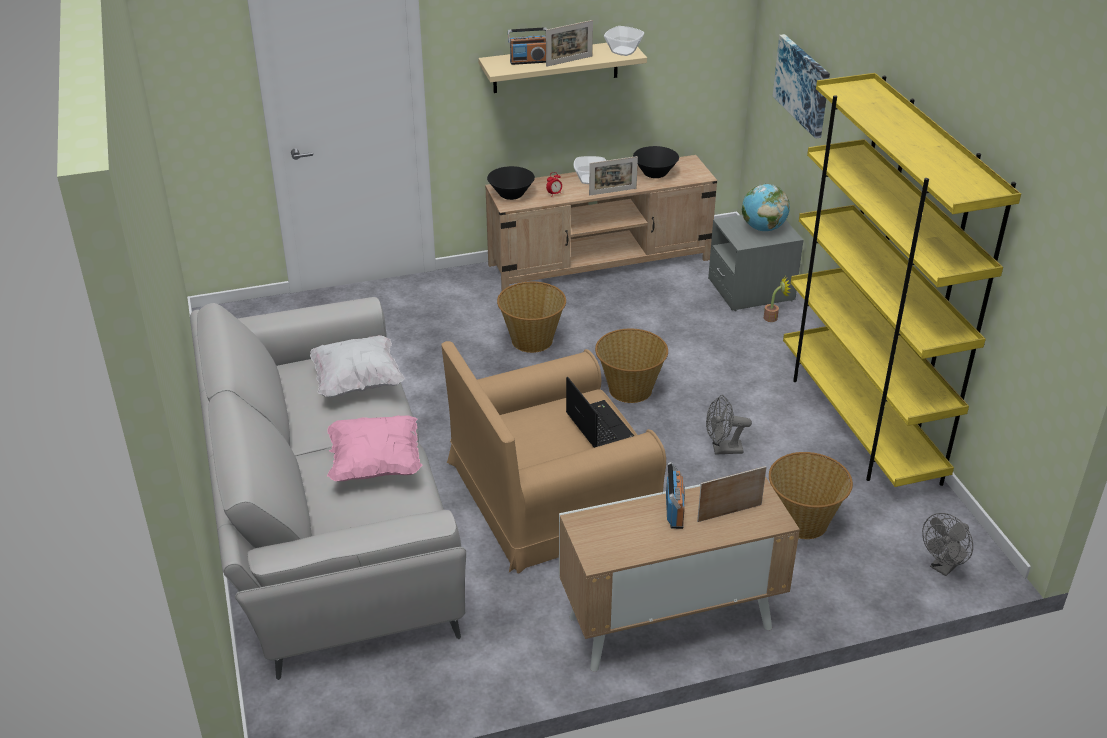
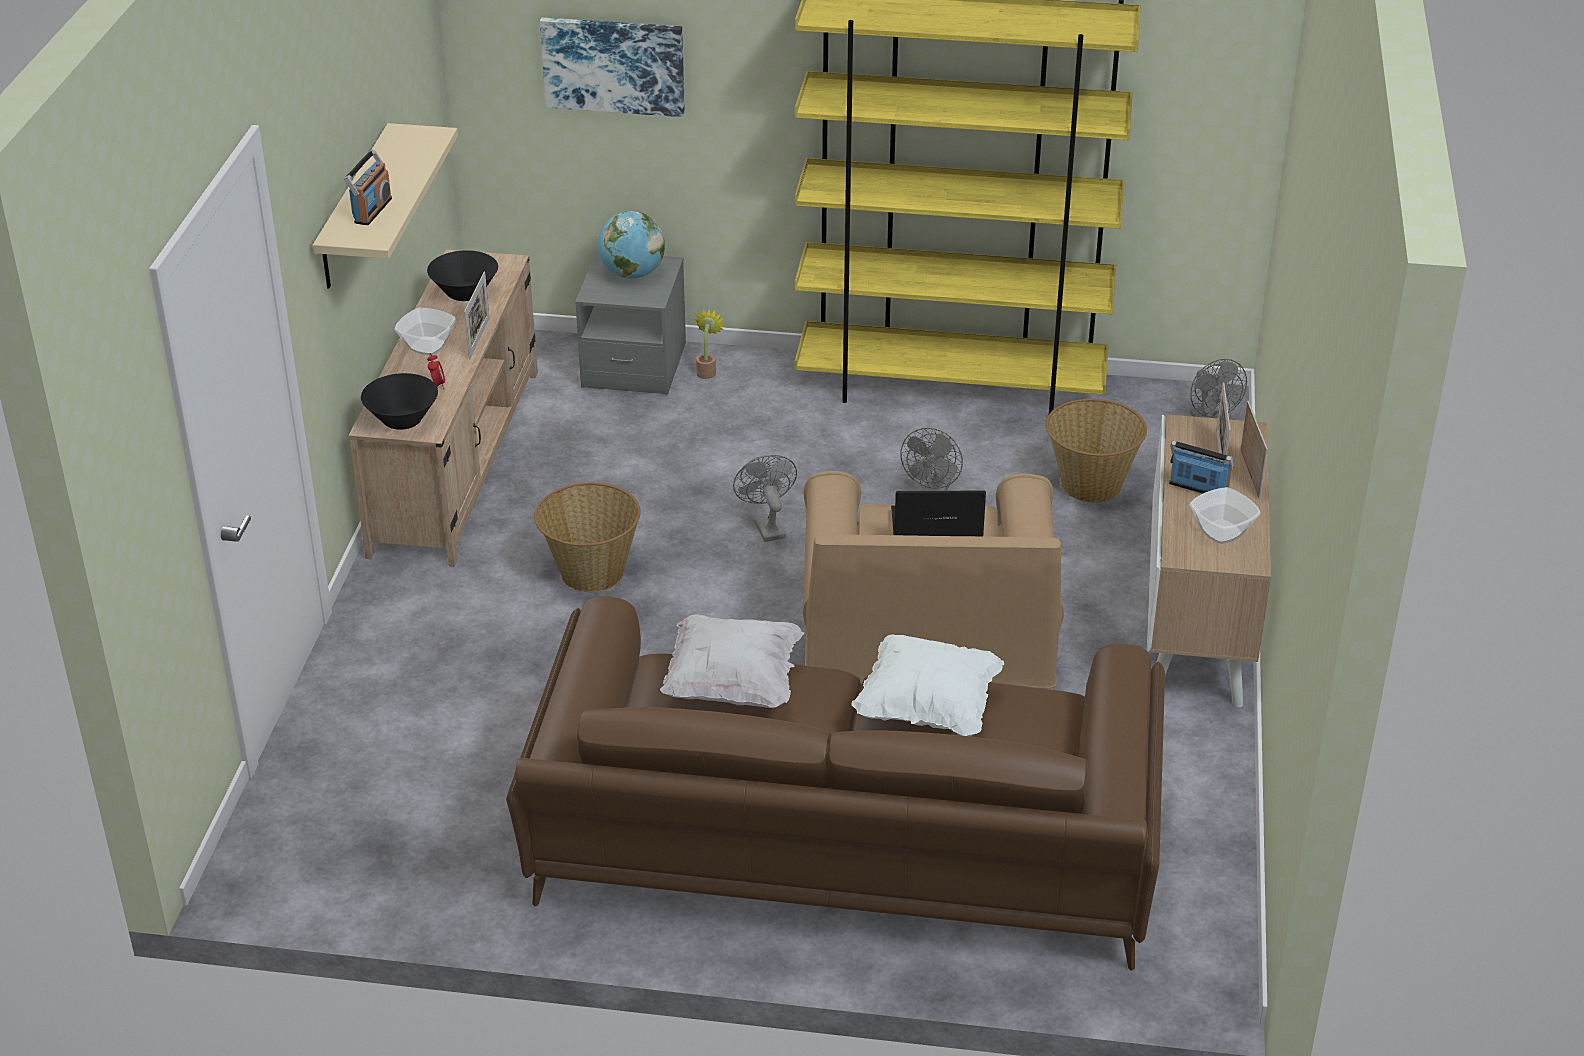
camera: 65 degrees left, 0 degrees up
(327, 514) = (840, 856): grey sofa -> brown sofa
(376, 464) = (928, 708): pink pillow -> white pillow
(569, 61) = (407, 182): picture frame -> picture frame (1250, 474)
(623, 51) = (421, 138): bowl -> bowl (1222, 532)
(629, 390) = (767, 526): basket -> grey fan

